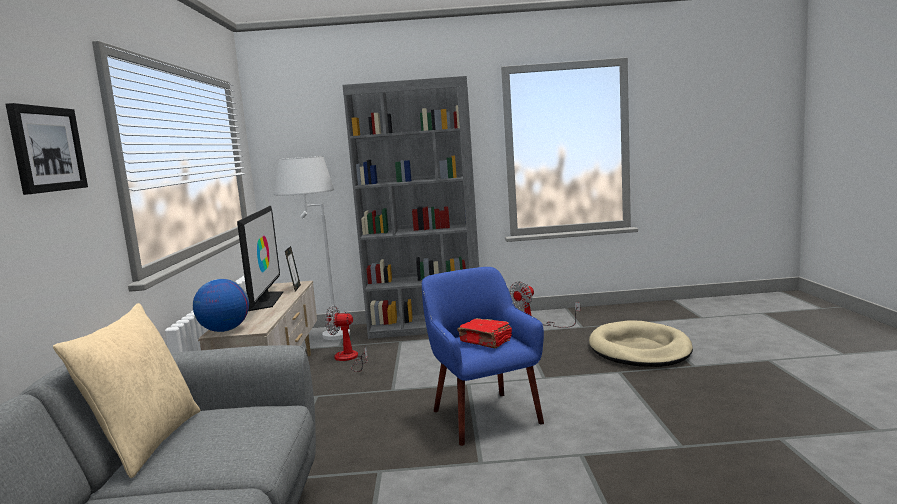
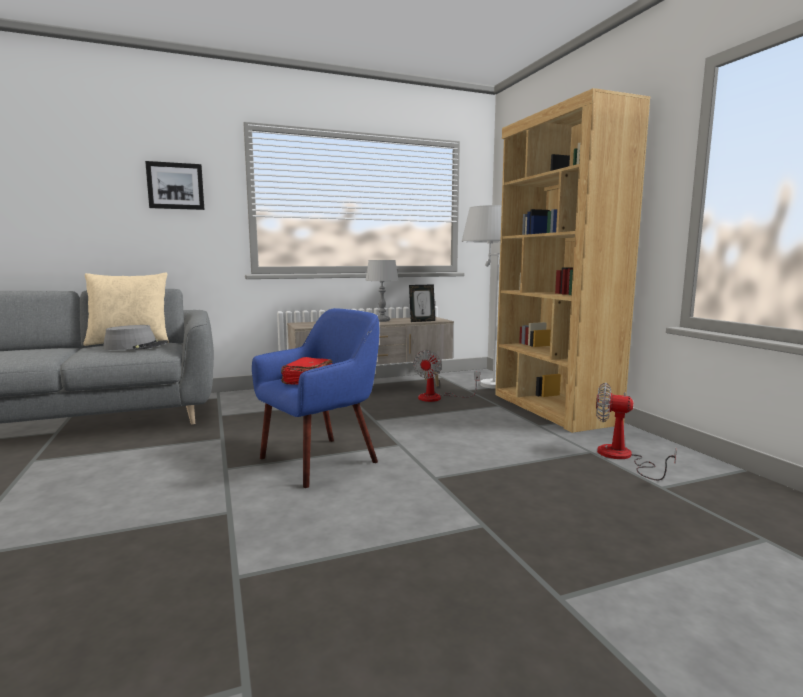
camera: 70 degrees right, 0 degrees up
(224, 330) = (302, 323): globe -> none
(228, 424) = (136, 346): none -> grey hat
(265, 300) = (382, 320): television -> grey table lamp
(349, 359) = (438, 397): fan -> fan turned 150 degrees counterclockwise
(426, 327) = (552, 408): grey bookcase -> brown bookcase
(639, 349) = (599, 539): beige dog bed -> none

